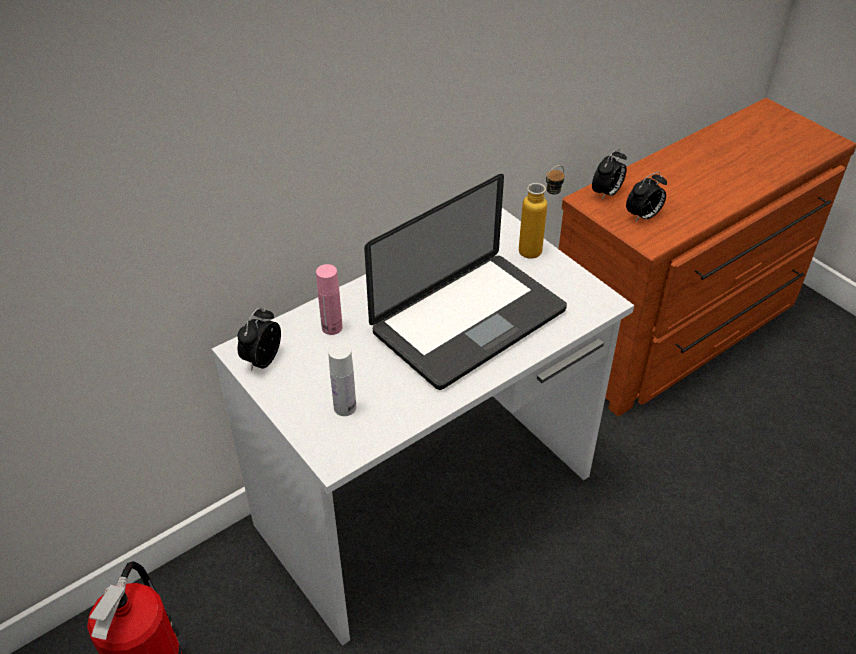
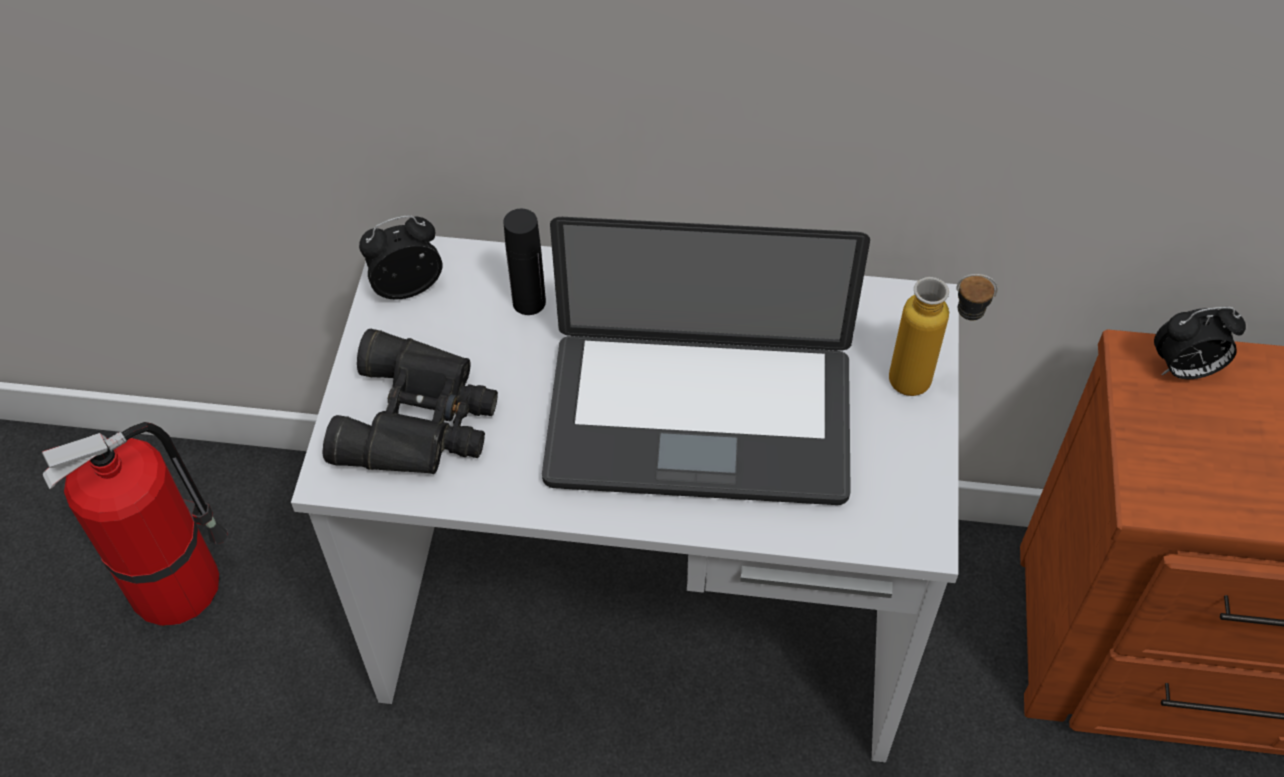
camera: 45 degrees right, 10 degrees up
(332, 327) = (529, 302): pink bottle -> black bottle
(345, 407) = (420, 420): white bottle -> black binoculars
(643, 217) = (1195, 448): alarm clock -> none

